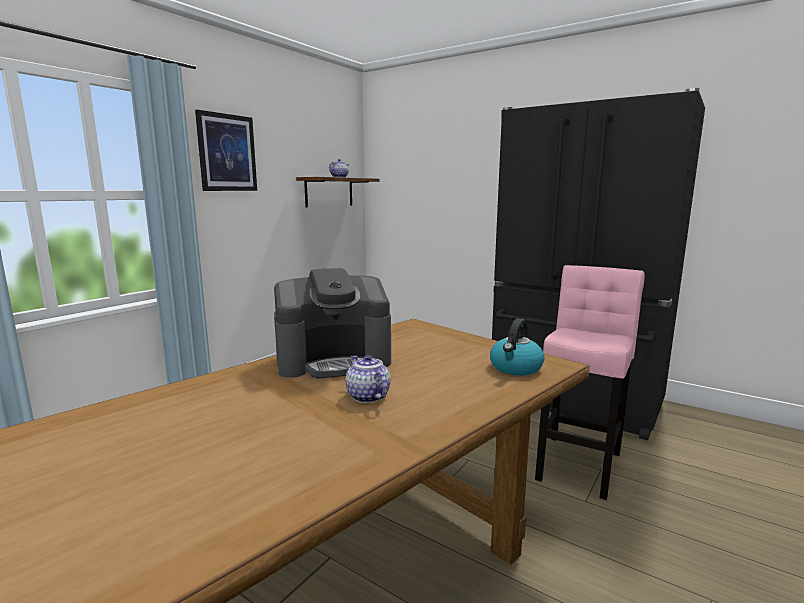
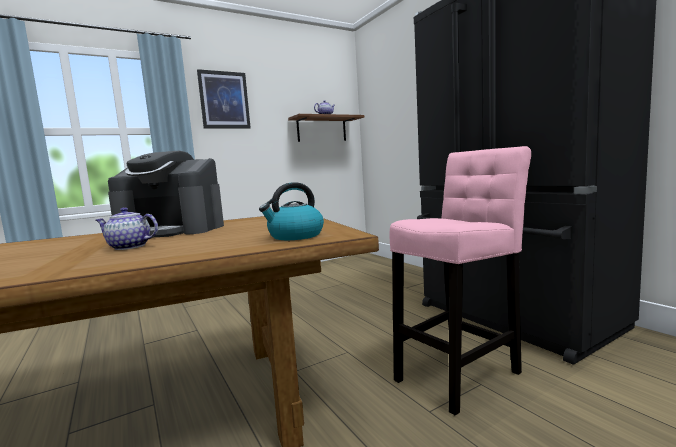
camera: 25 degrees right, 5 degrees down
(367, 396) = (128, 247): teapot -> teapot turned 75 degrees counterclockwise

